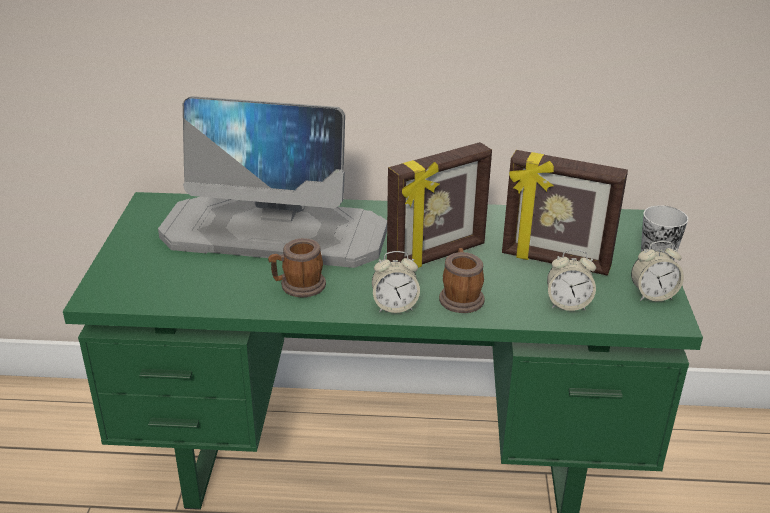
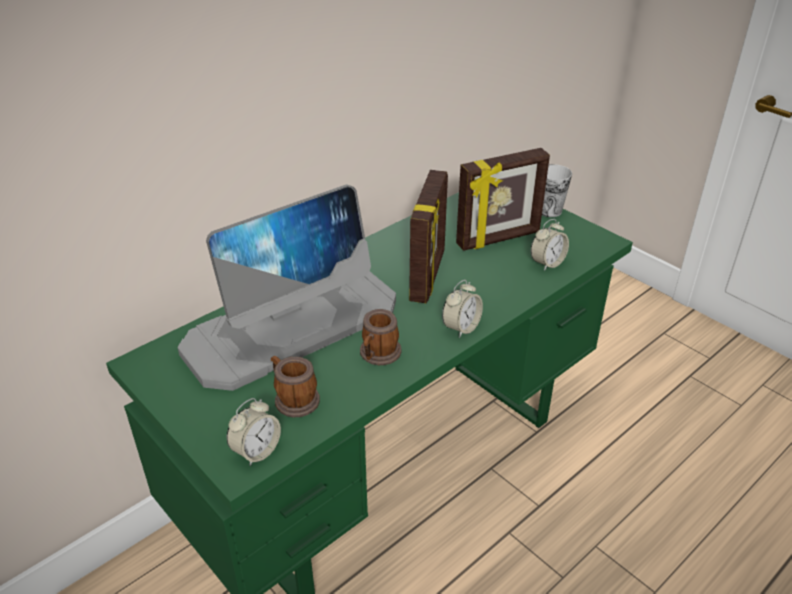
camera: 45 degrees left, 5 degrees up
(460, 297) = (487, 296): mug -> mug (293, 399)
(652, 295) = (576, 231): alarm clock -> alarm clock (256, 451)

